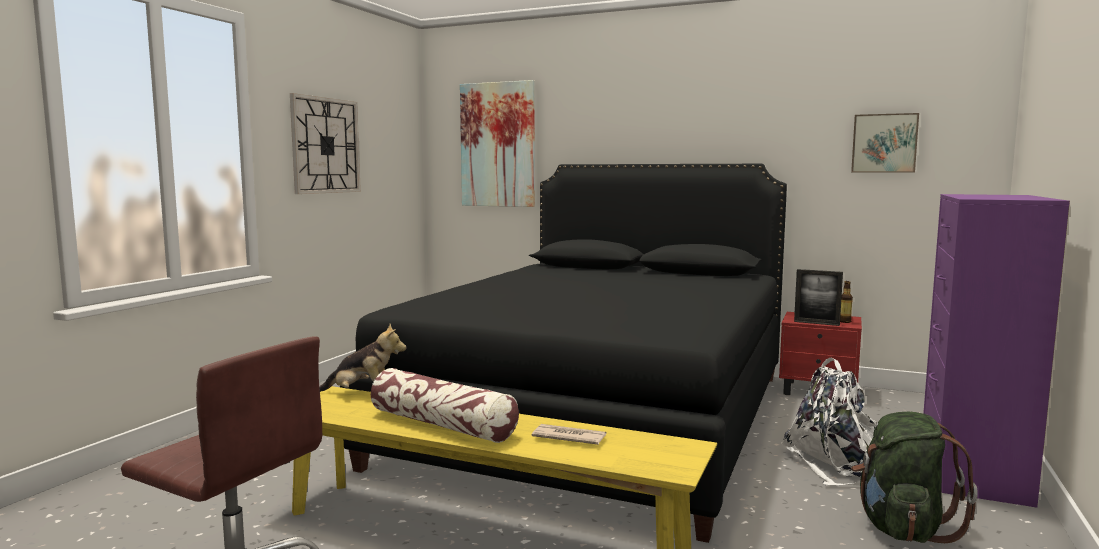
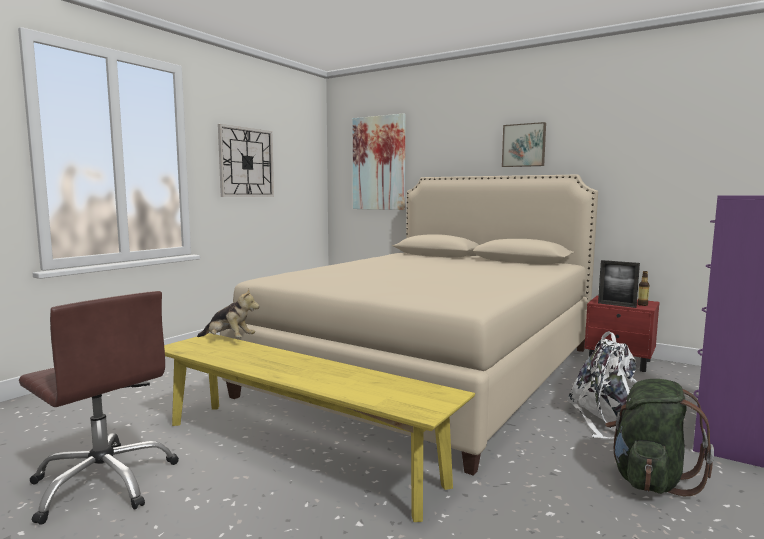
camera: 10 degrees right, 0 degrees up
(442, 425) = (269, 365): pillow -> none
(568, 437) = (357, 380): newspaper -> none
(600, 417) = (430, 370): black bed -> beige bed
(884, 143) = (682, 156): picture -> picture (524, 145)

